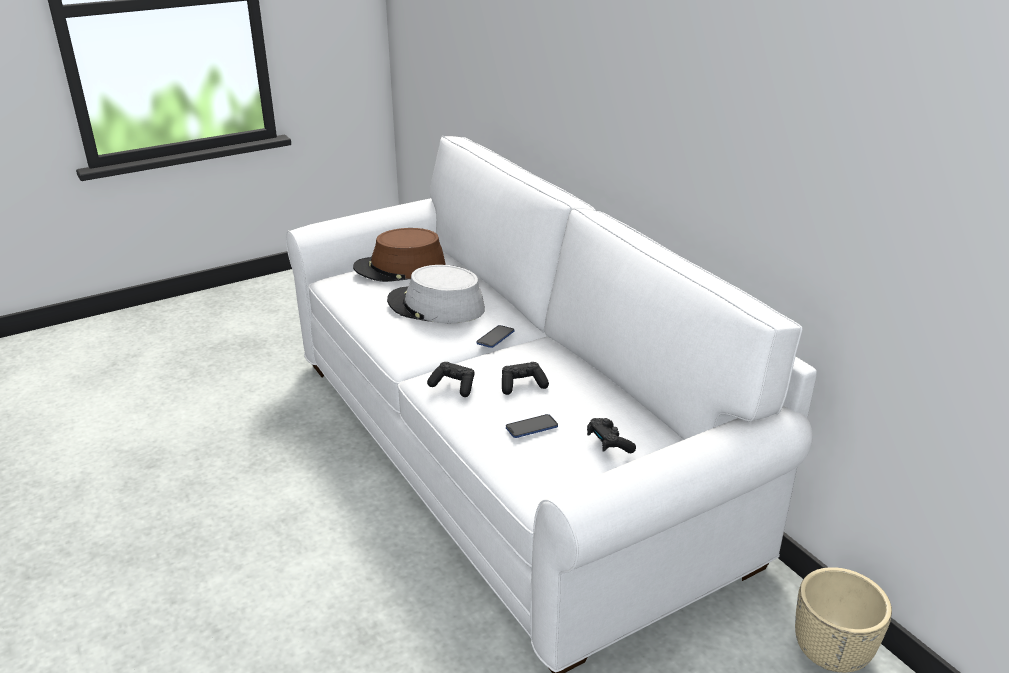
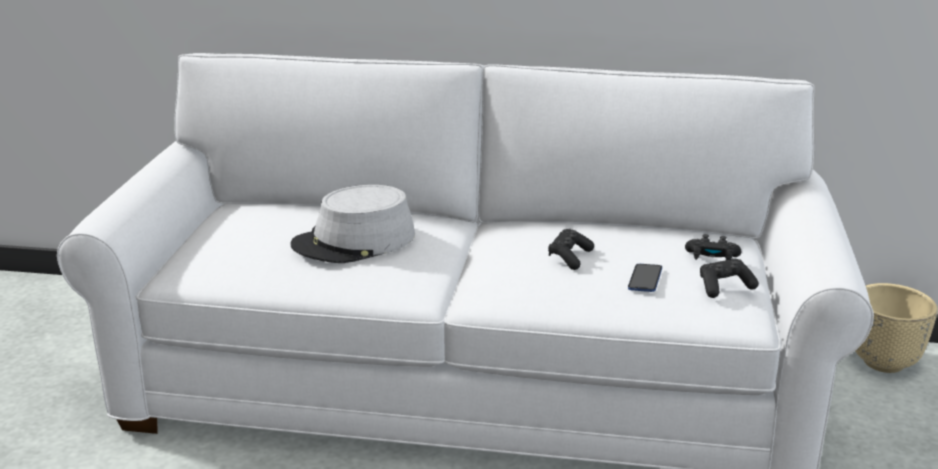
camera: 50 degrees left, 5 degrees down
(400, 267) = (235, 229): brown hat -> none
(453, 386) = (521, 287): black game controller -> black game controller (724, 287)
(495, 337) = (459, 240): phone -> none

